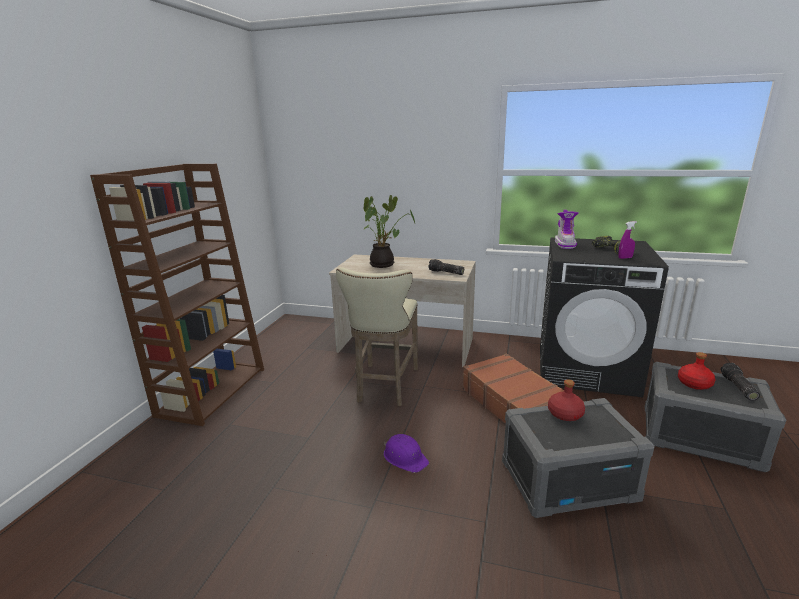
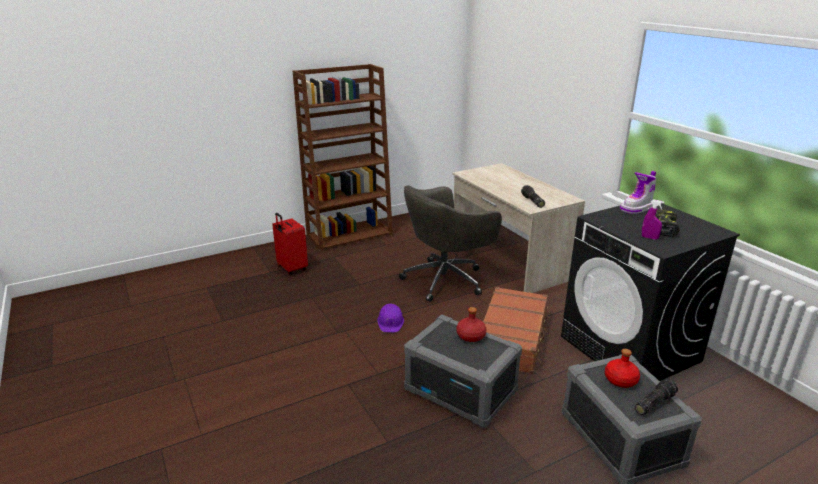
camera: 45 degrees right, 5 degrees up
(190, 468) = (291, 268): none -> red suitcase
(384, 264) = (503, 179): potted plant -> none
(385, 386) = (446, 279): beige stool -> grey office chair

